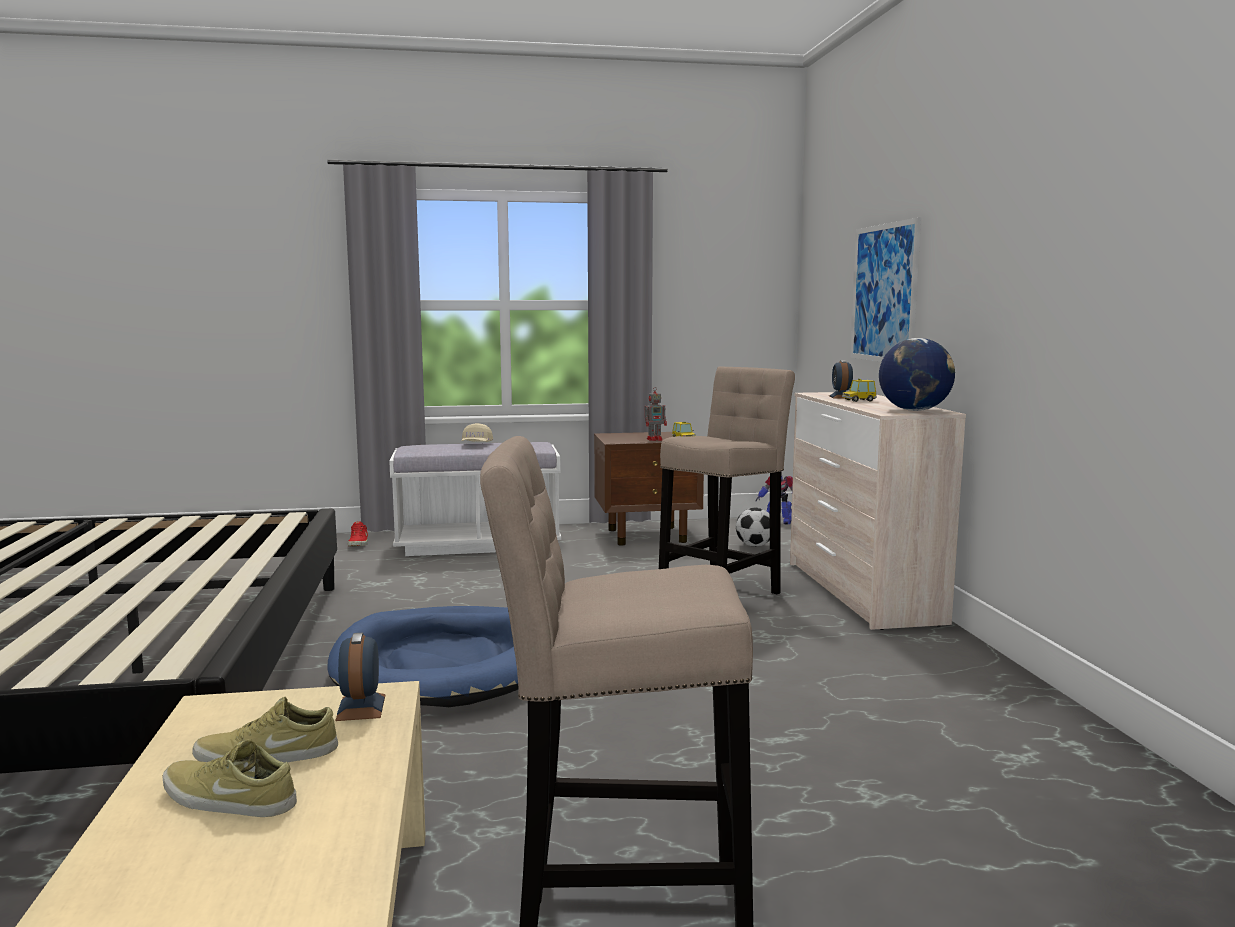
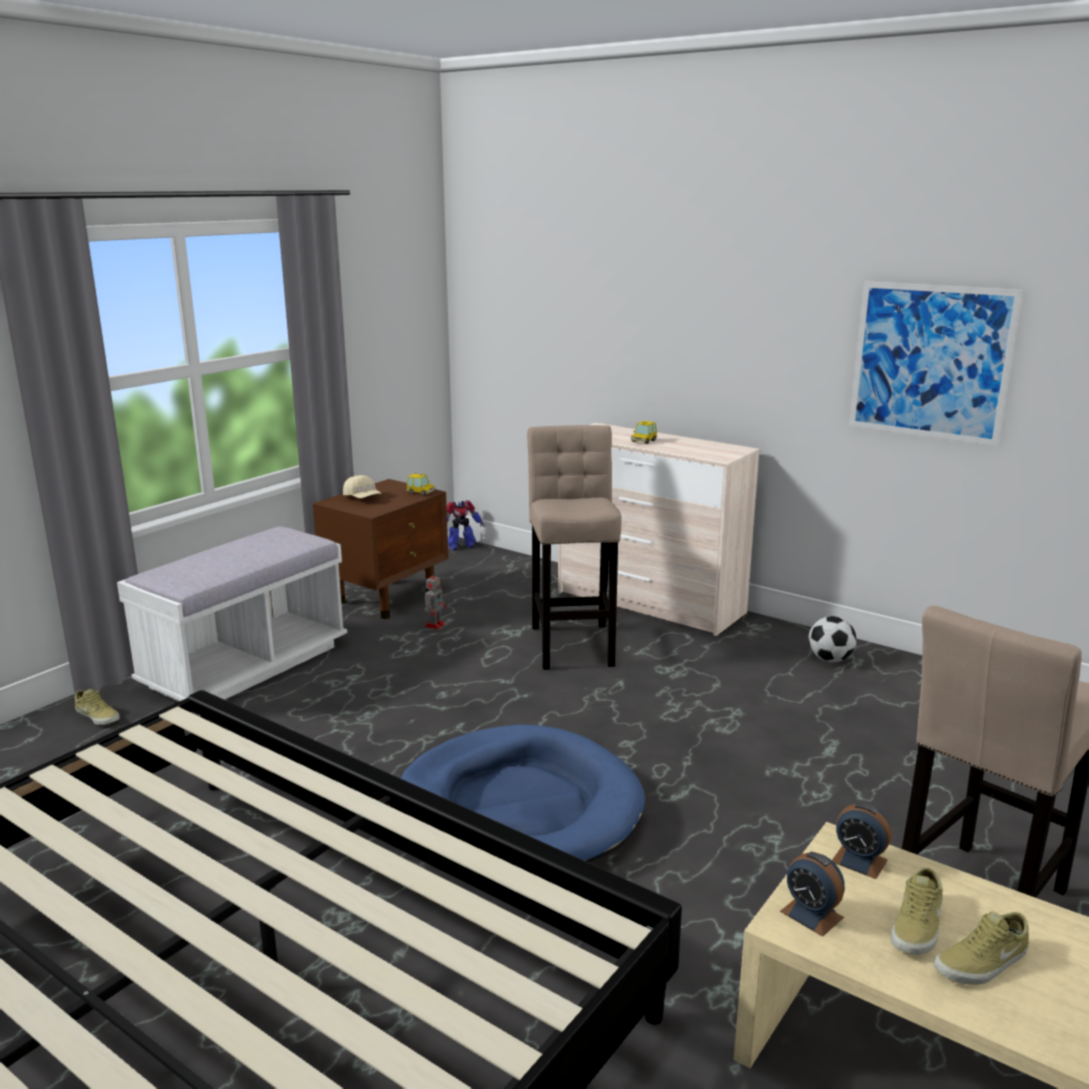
camera: 45 degrees left, 10 degrees up
(359, 543) = (99, 716): red shoe -> beige shoe
(476, 444) = (230, 552): beige cap -> beige cap (363, 498)
(655, 439) = (398, 499): toy robot -> toy robot (435, 625)
(755, 546) = (495, 581): football -> football (830, 659)
(841, 397) = (615, 437): alarm clock -> alarm clock (811, 914)
(884, 293) = (619, 334): picture -> picture (930, 362)
(914, 410) = (722, 450): globe -> none

